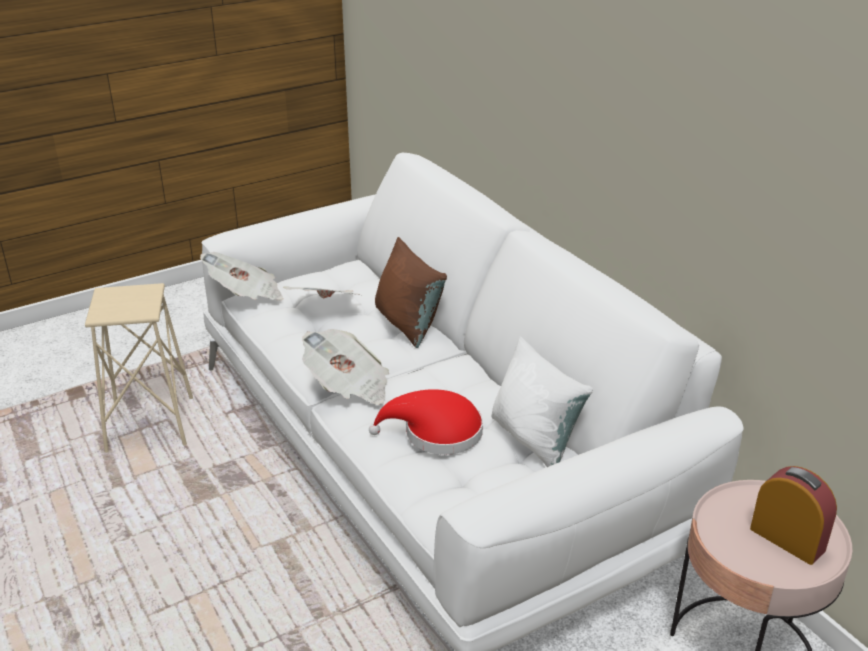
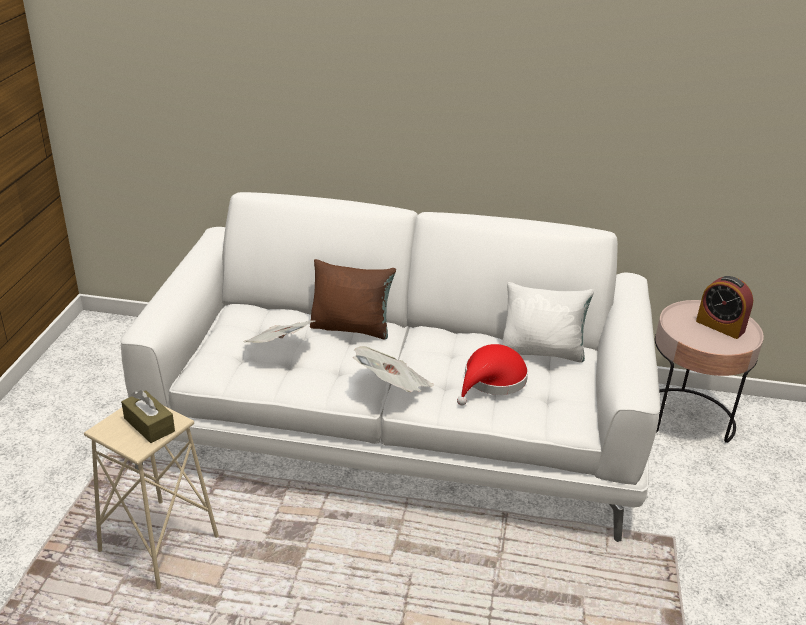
camera: 50 degrees left, 0 degrees up
(131, 305) = (149, 425): none -> brown tissue box
(246, 294) = (196, 371): newspaper -> none
(787, 539) = (720, 326): alarm clock -> alarm clock turned 135 degrees counterclockwise

